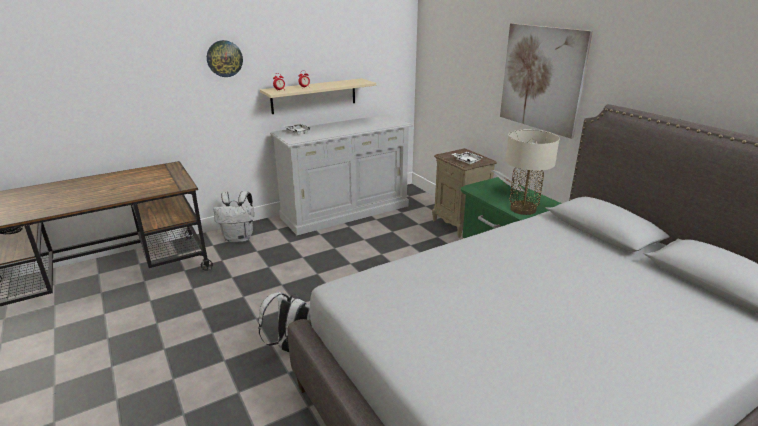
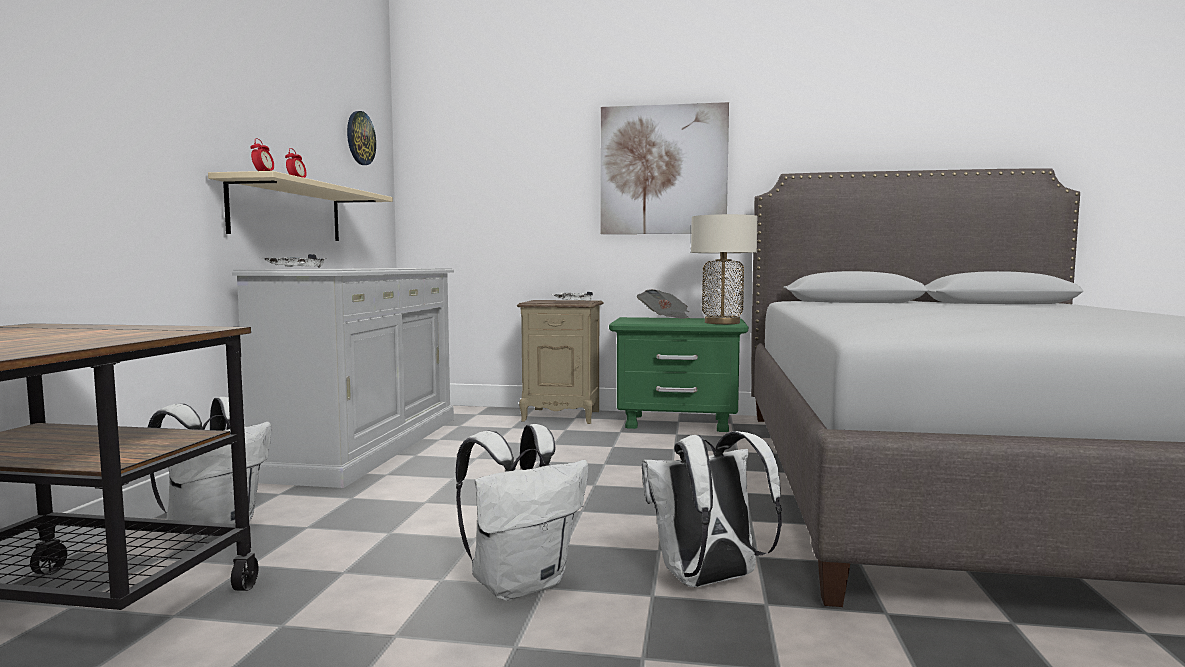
camera: 50 degrees left, 20 degrees down
(224, 58) = (147, 79): wall clock -> wall clock (360, 138)
(254, 312) = (520, 583): none -> white backpack

